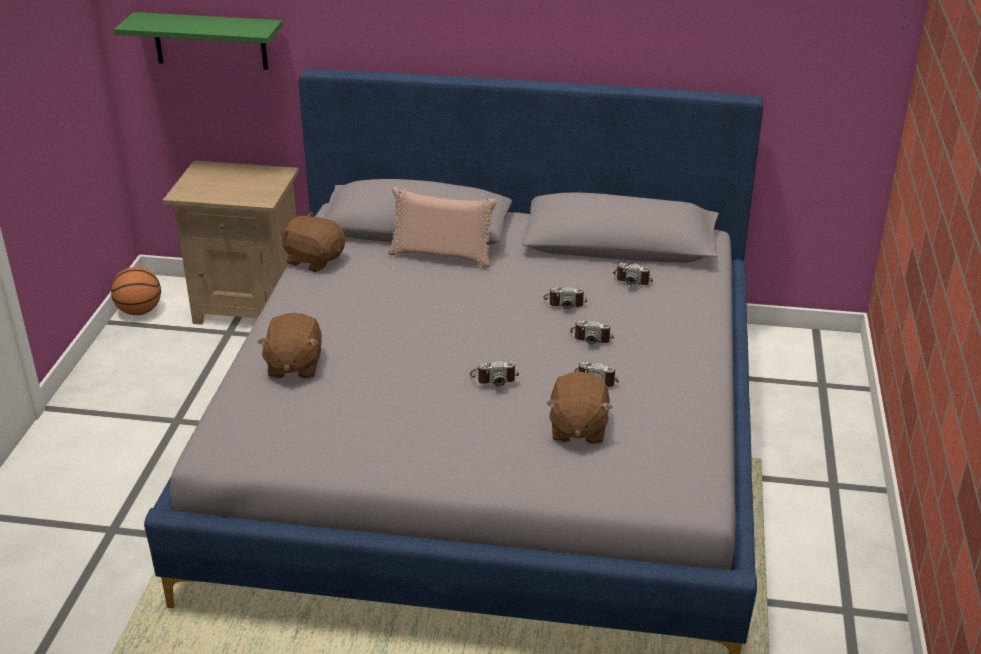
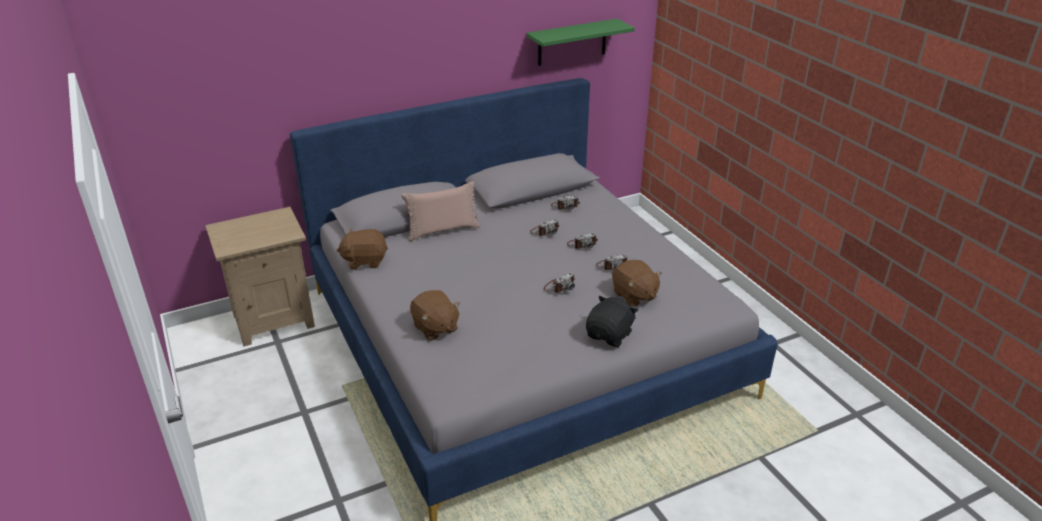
camera: 35 degrees left, 0 degrees up
(140, 311) = (192, 353): basketball -> none
(210, 41) = (208, 129): green shelf -> green shelf (572, 42)
(481, 463) = (610, 335): none -> black plush toy

